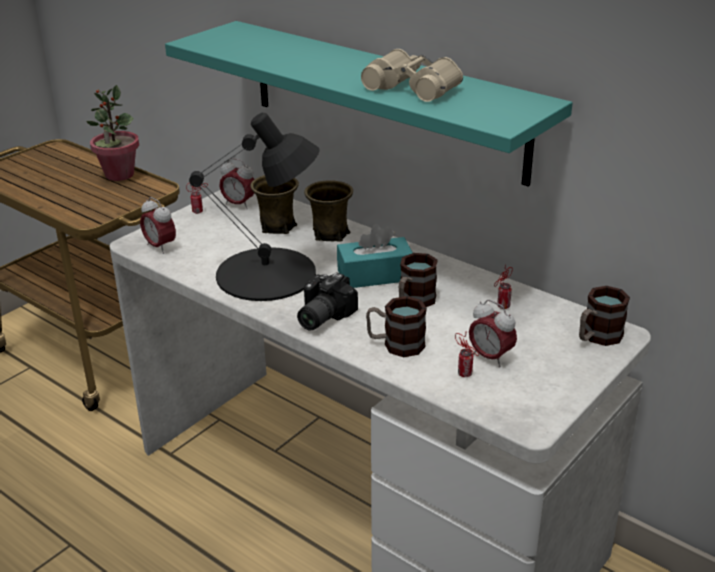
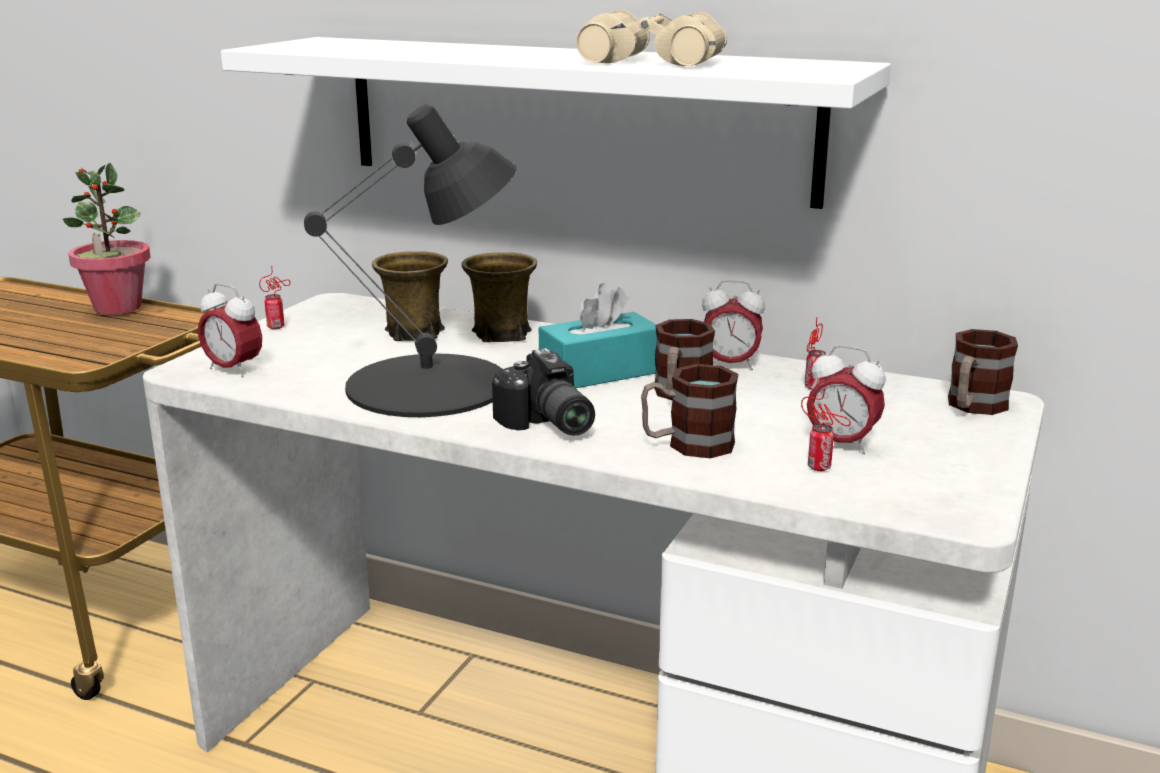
camera: 15 degrees left, 10 degrees down
(239, 204) = (339, 315): alarm clock -> alarm clock (730, 365)
(320, 316) = (546, 425): camera -> camera turned 45 degrees counterclockwise
(384, 99) = (574, 117): turquoise shelf -> white shelf

